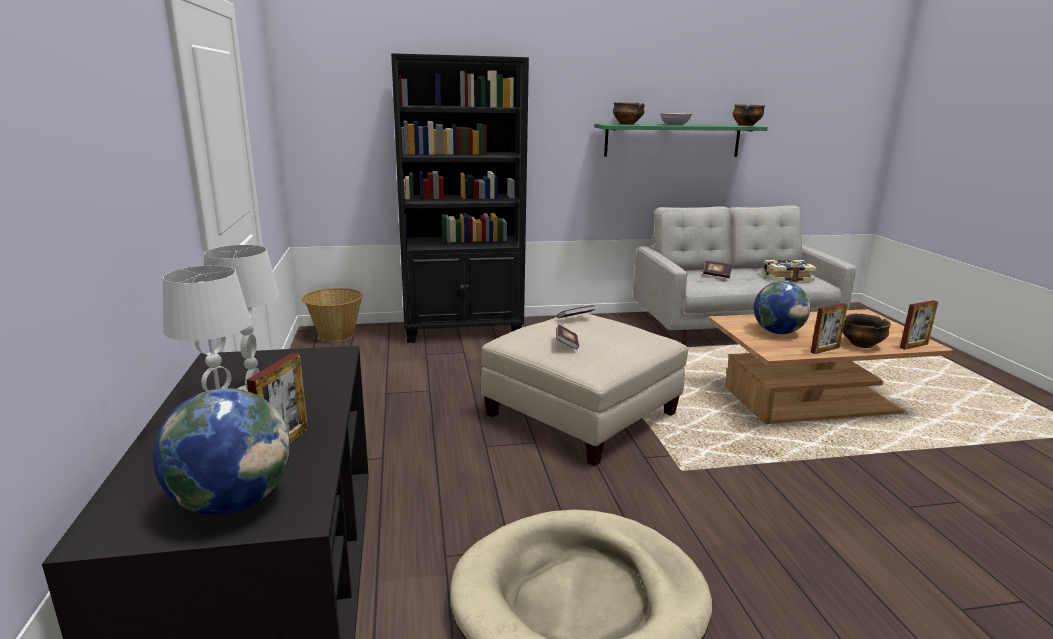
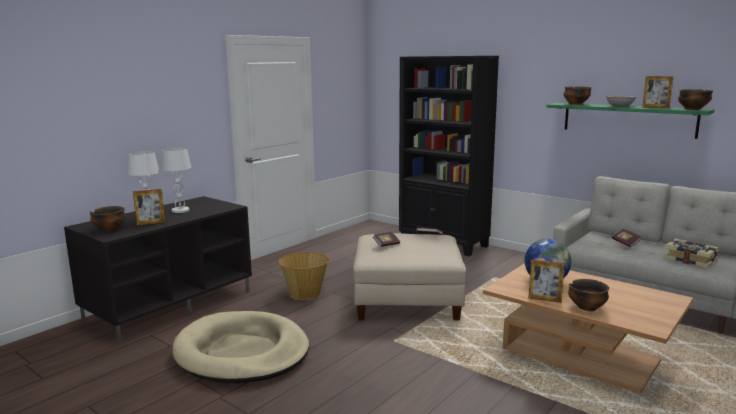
camera: 50 degrees right, 5 degrees down
(232, 502) = (110, 229): globe -> bowl
(335, 335) = (376, 227): basket -> basket (305, 293)
(913, 346) = (634, 324): picture frame -> picture frame (655, 107)

